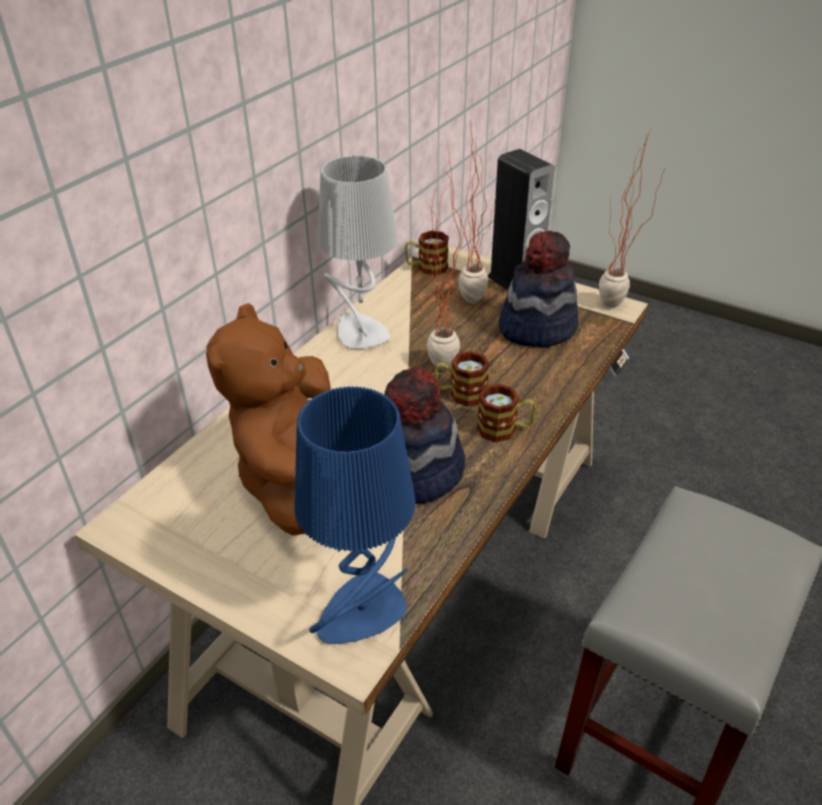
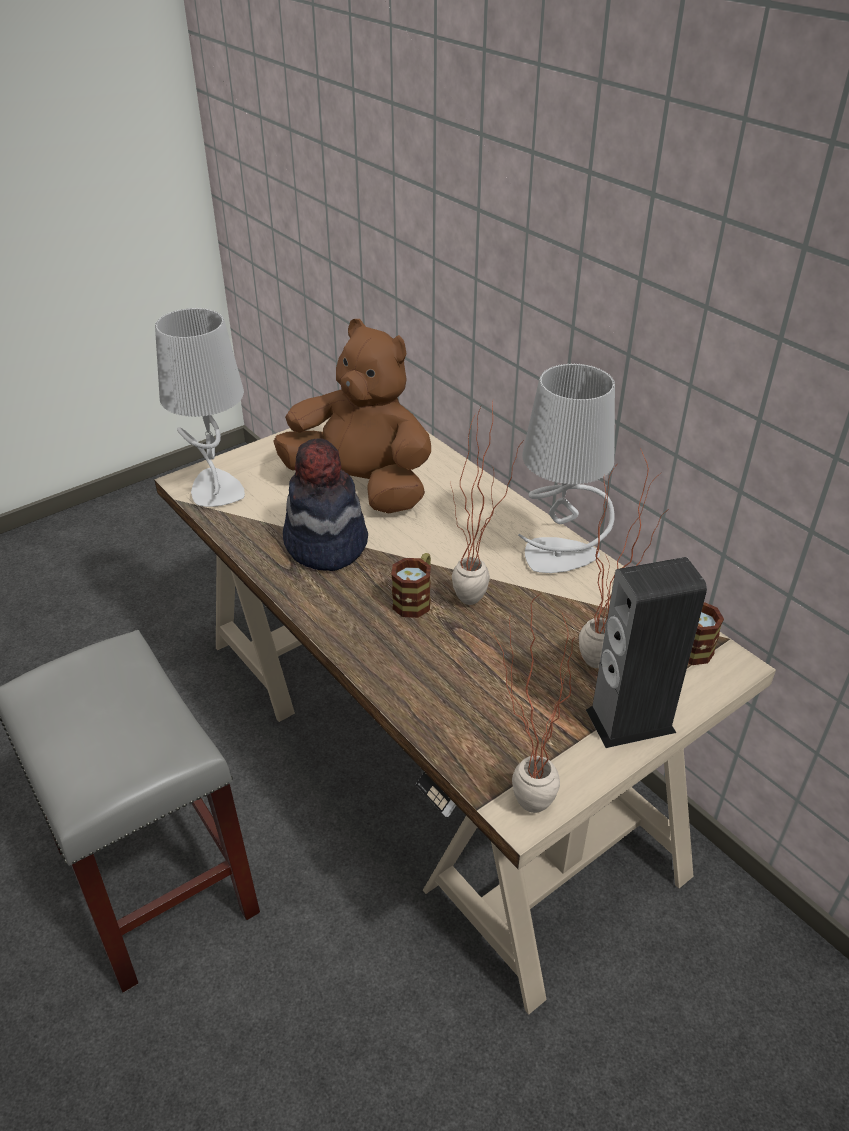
camera: 110 degrees right, 0 degrees up
(361, 613) = (215, 490): blue table lamp -> grey table lamp
(505, 429) = (344, 613): mug -> none
(536, 327) = (510, 701): hat -> none

